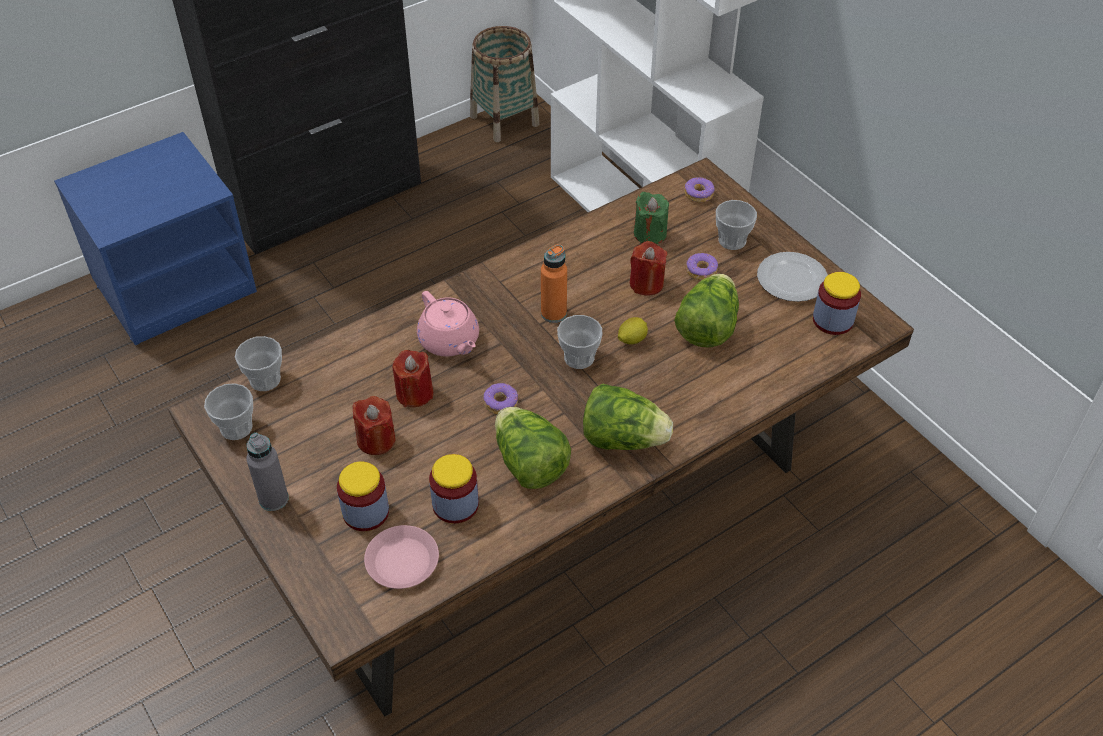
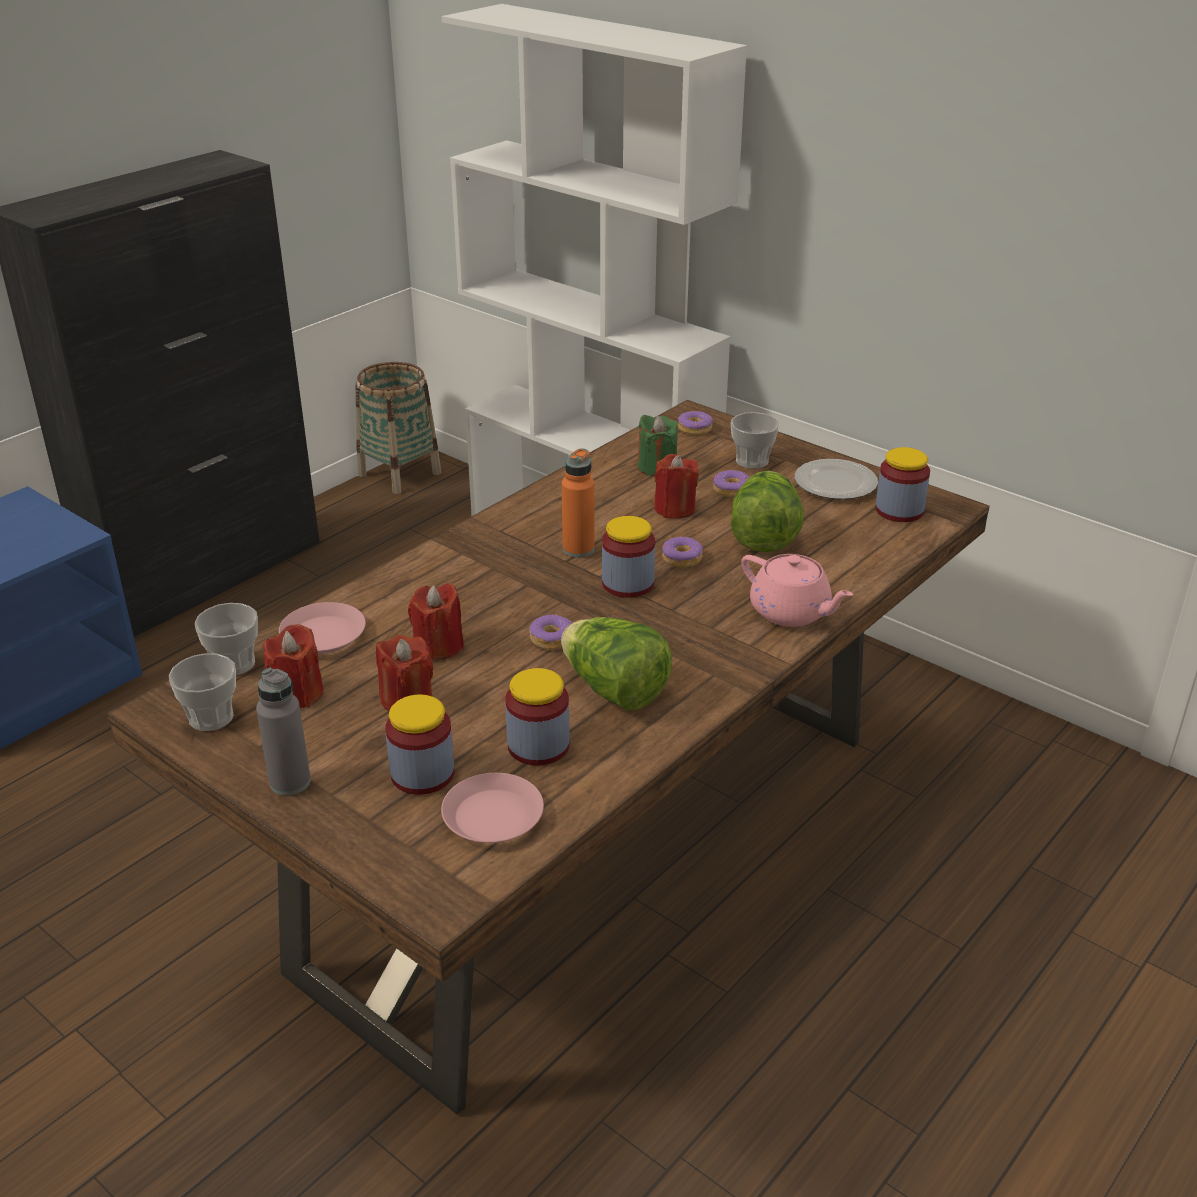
camera: 15 degrees left, 15 degrees down
(301, 418) = (298, 694): none -> red candle
(336, 364) = (324, 635): none -> pink plate
(449, 341) = (462, 592): pink teapot -> pink teapot (791, 612)
(579, 358) = (628, 584): cup -> jar
(623, 439) = (717, 648): lettuce -> none
(631, 340) = (682, 559): lemon -> donut

